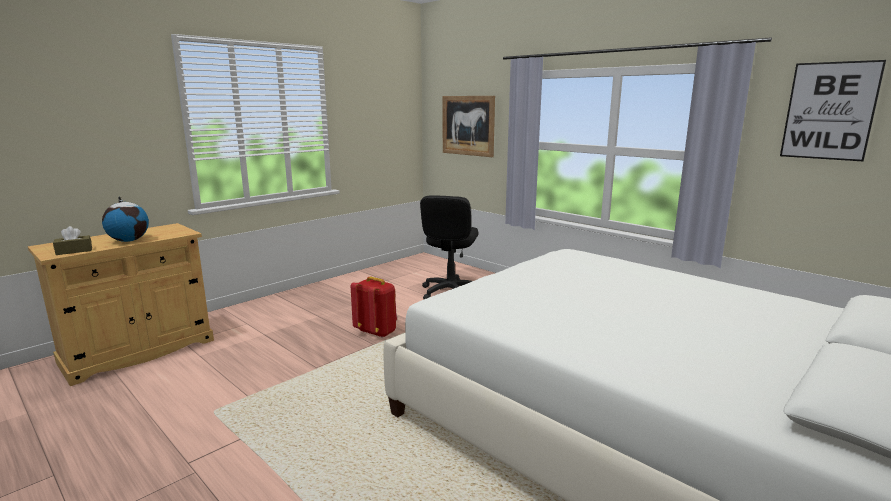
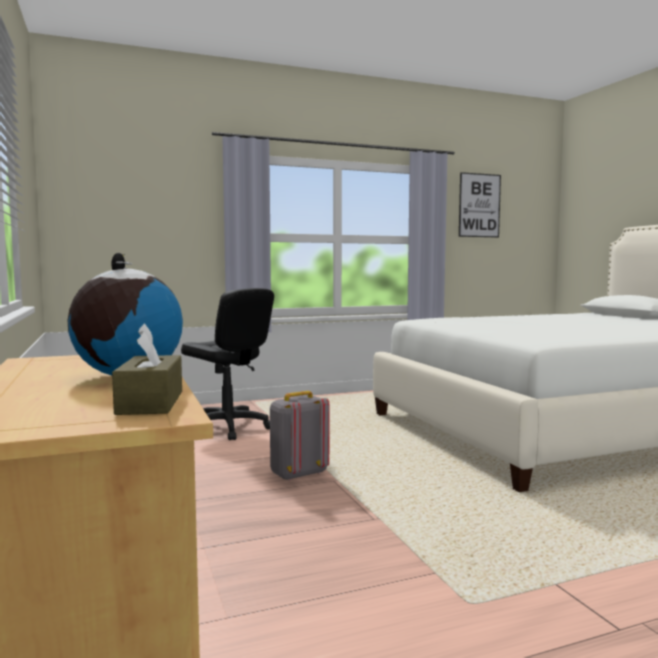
camera: 65 degrees left, 10 degrees down
(377, 332) = (298, 474): red backpack -> grey backpack
(468, 125) = (142, 215): picture -> none

